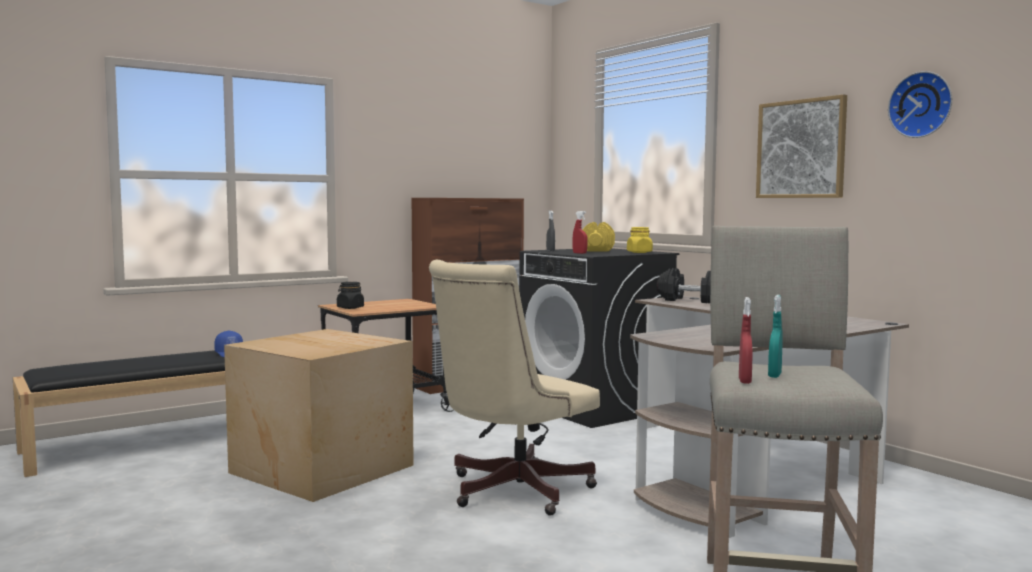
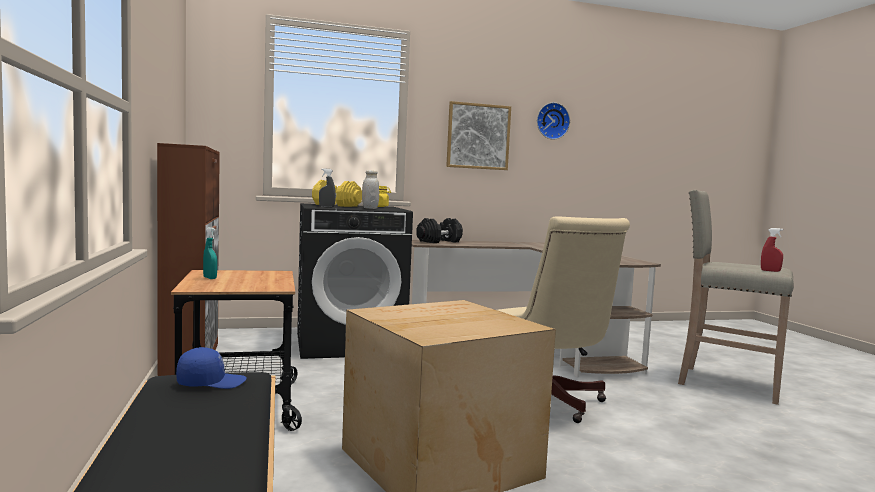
camera: 70 degrees left, 0 degrees up
(350, 308) = (235, 287): black jar -> none
(579, 253) = (370, 208): red spray bottle -> white jar
(774, 375) = (749, 267): turquoise spray bottle -> turquoise spray bottle (210, 278)

